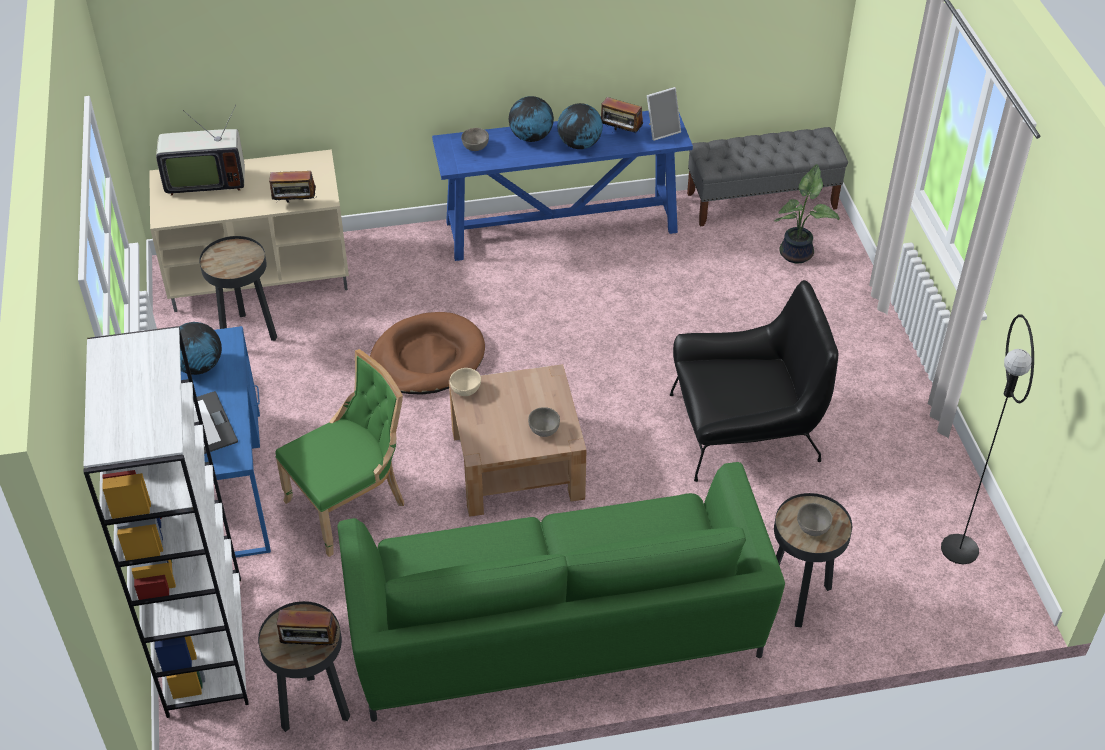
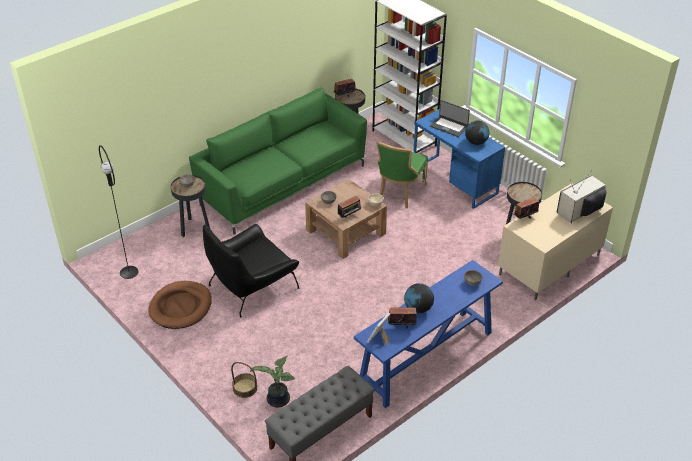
camera: 150 degrees right, 5 degrees down
(427, 358) = (426, 258): brown dog bed -> brown dog bed (181, 307)
(530, 385) = (349, 216): none -> radio
(531, 137) = (449, 302): globe -> none
(835, 284) = (245, 388): none -> basket

